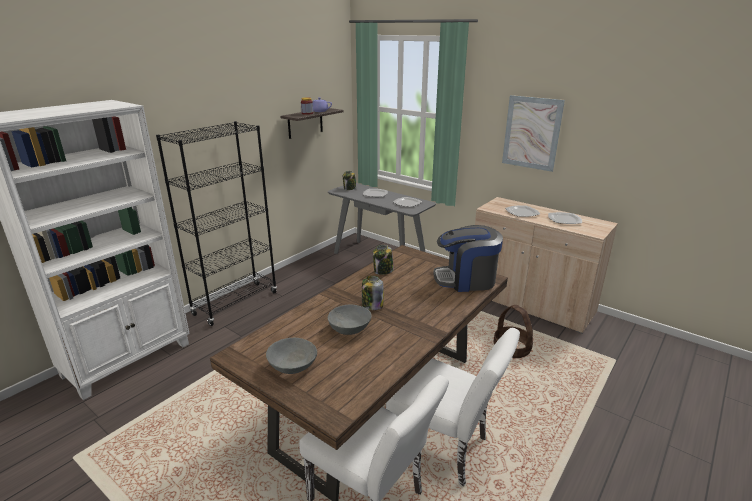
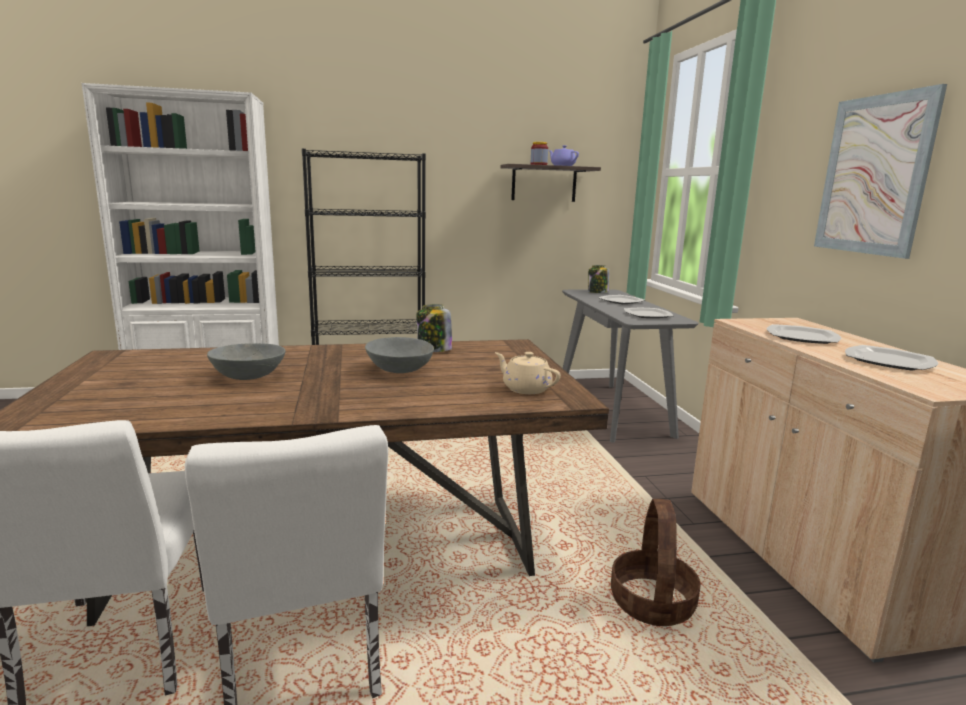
camera: 40 degrees right, 10 degrees down
(292, 366) = (113, 379): grey bowl -> grey bowl (399, 370)
(372, 305) = (331, 369): jar -> none
(466, 280) = (525, 389): coffee machine -> beige teapot

